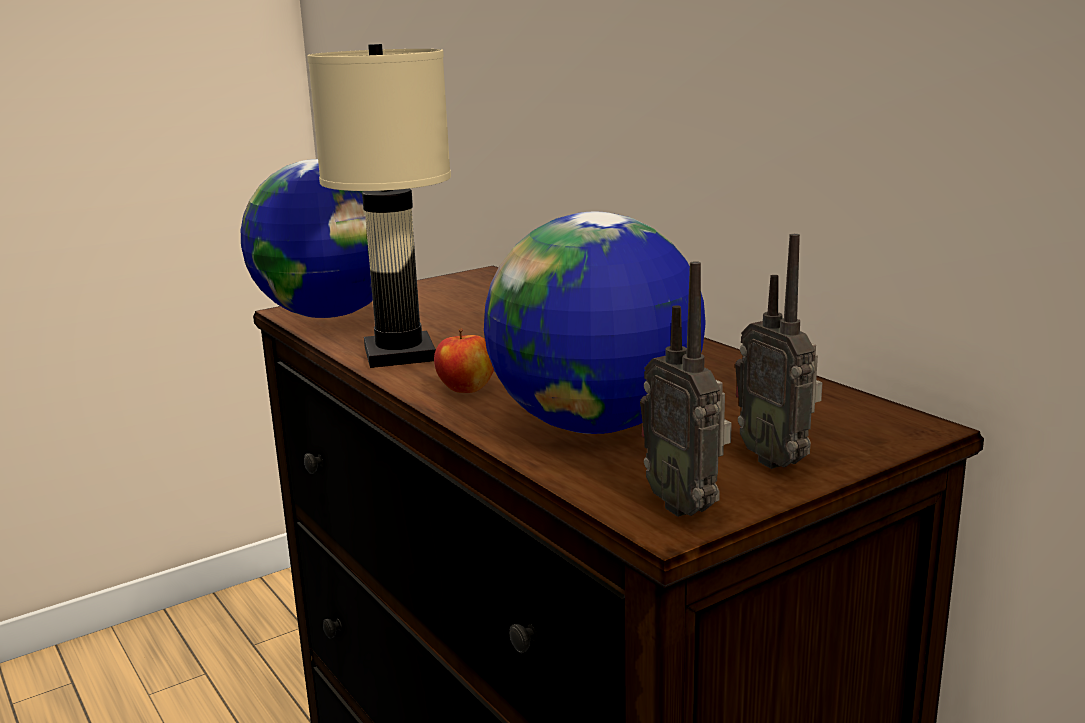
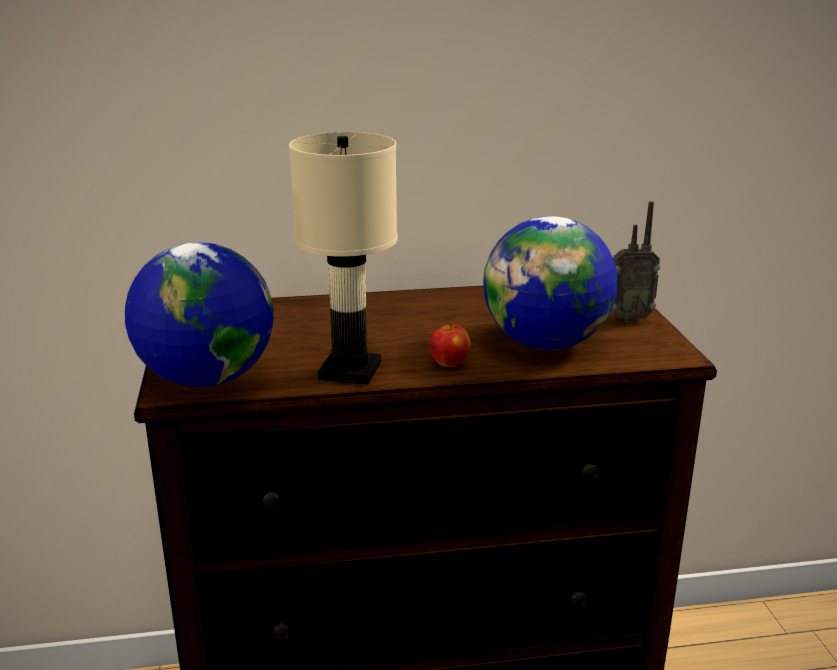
camera: 65 degrees left, 5 degrees up
(685, 505) = (663, 348): radio -> none

